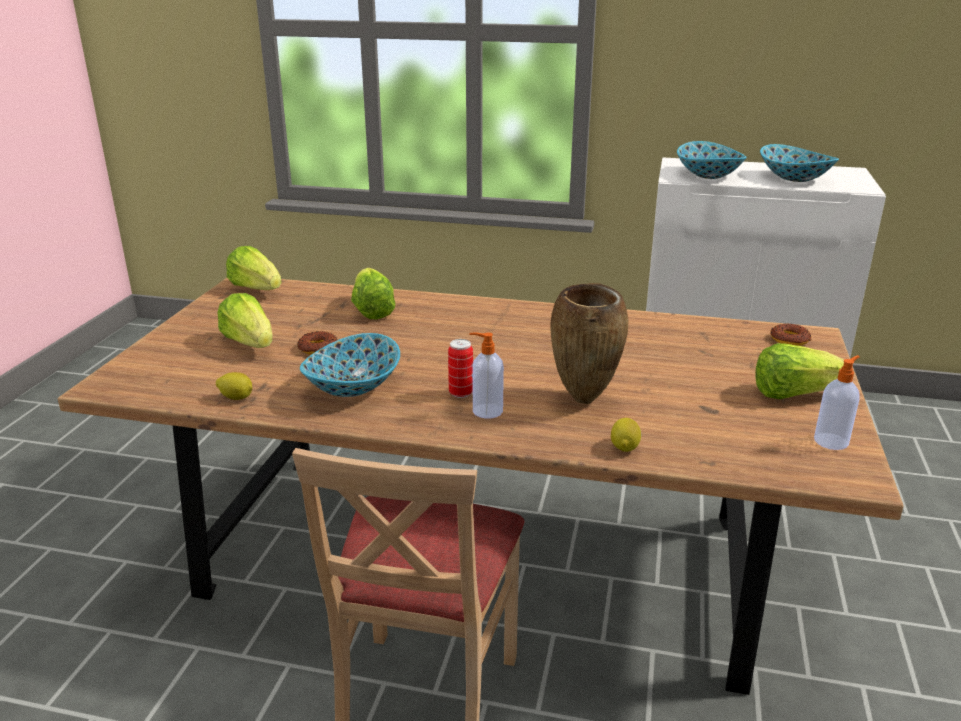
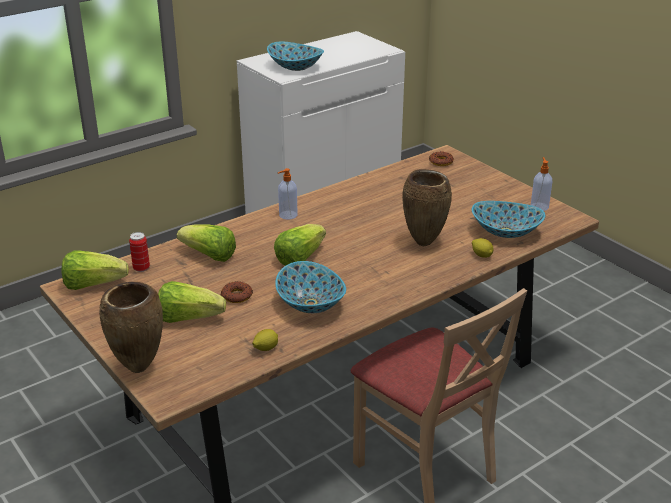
camera: 50 degrees left, 5 degrees up
(138, 356) = (138, 369): none -> brown vase
(461, 393) = (367, 274): can -> can (141, 268)
(486, 411) = (397, 275): soap dispenser -> soap dispenser (287, 215)
(793, 394) = (491, 191): lettuce -> lettuce (299, 258)
(794, 178) = (342, 53): bowl -> bowl (506, 232)

